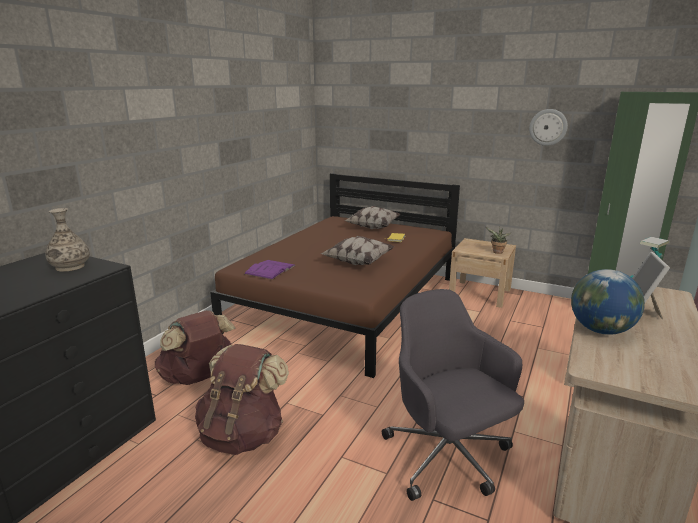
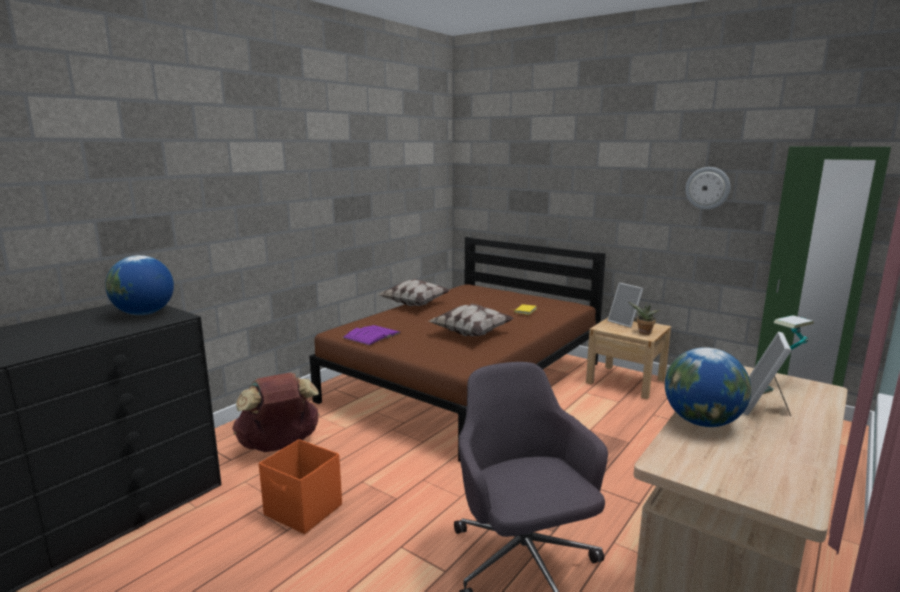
camera: 10 degrees right, 5 degrees down
(70, 266) = (144, 314): vase -> globe
(243, 435) = (304, 511): brown backpack -> orange storage box
(372, 227) = (505, 298): pillow -> pillow (414, 304)
(478, 244) = (624, 322): none -> picture frame

